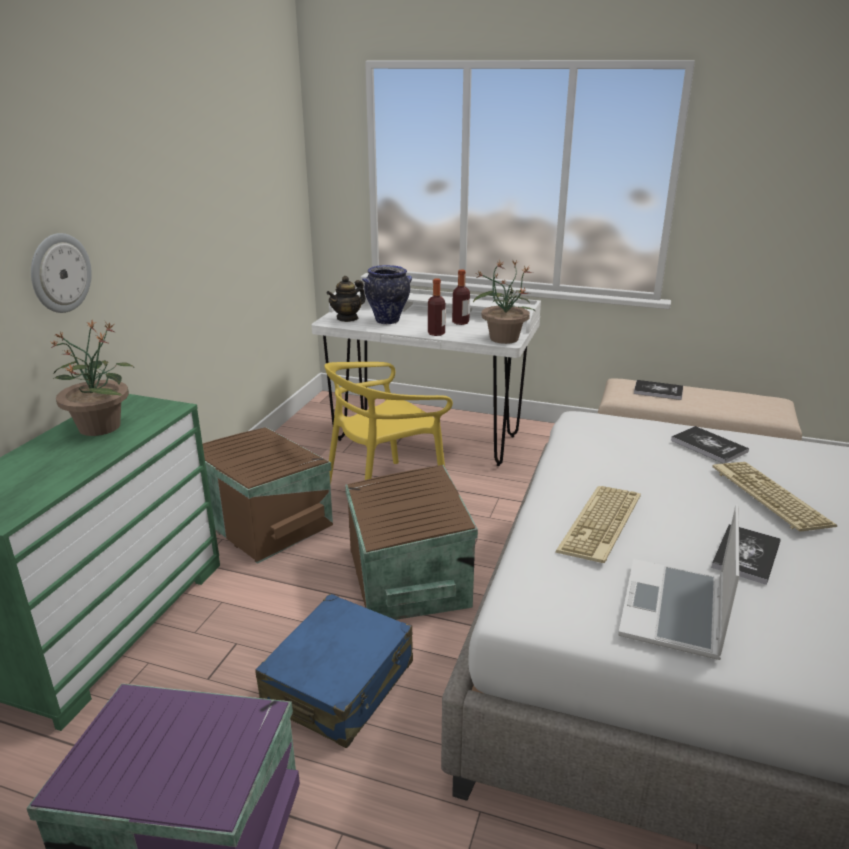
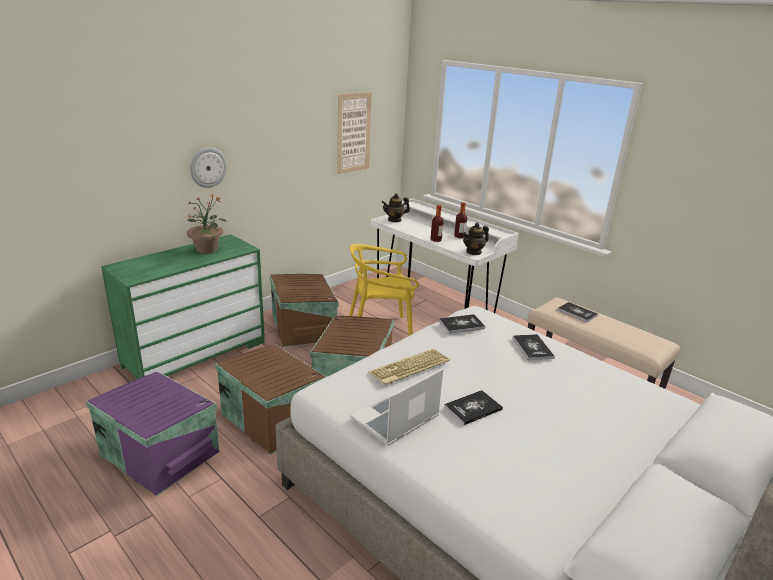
camera: 25 degrees right, 0 degrees up
(252, 190) = (353, 133): none -> picture
(339, 684) = (274, 417): blue suitcase -> brown storage box
(388, 321) = (416, 226): vase -> none
(503, 338) = (474, 252): potted plant -> teapot
(592, 441) = (461, 325): none -> book
(767, 496) = (529, 384): keyboard -> none

